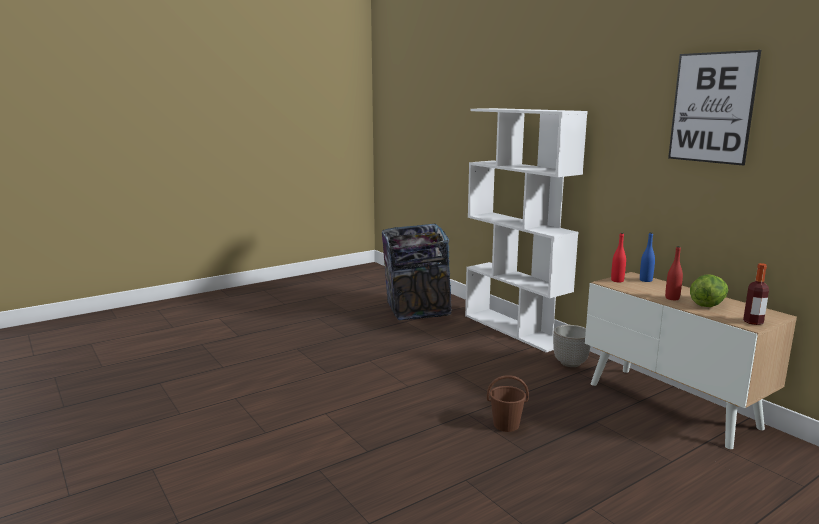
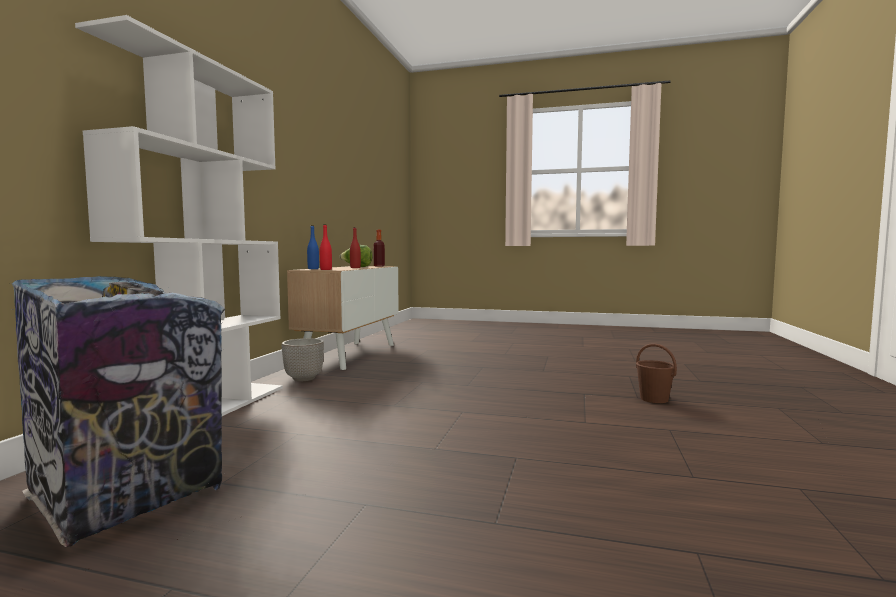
camera: 130 degrees left, 10 degrees down
(506, 425) = (460, 375): brown bucket -> brown bucket (653, 399)
(712, 108) = (310, 125): picture -> none

